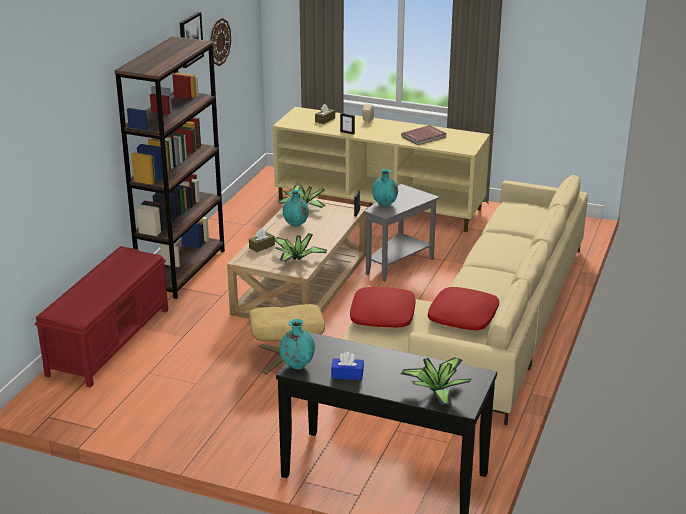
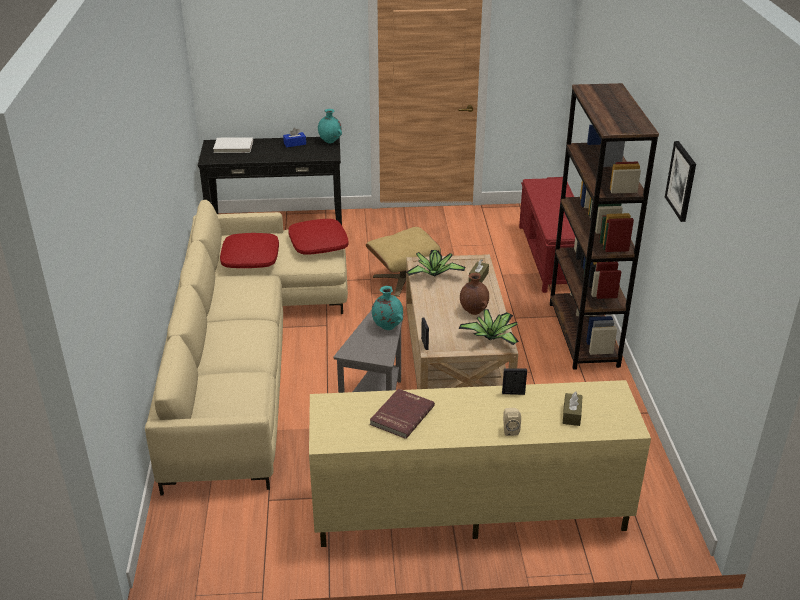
camera: 155 degrees right, 5 degrees up
(219, 42) = (705, 249): wall clock -> none
(296, 225) = (473, 311): turquoise vase -> brown vase
(436, 390) = (233, 147): potted plant -> white book

